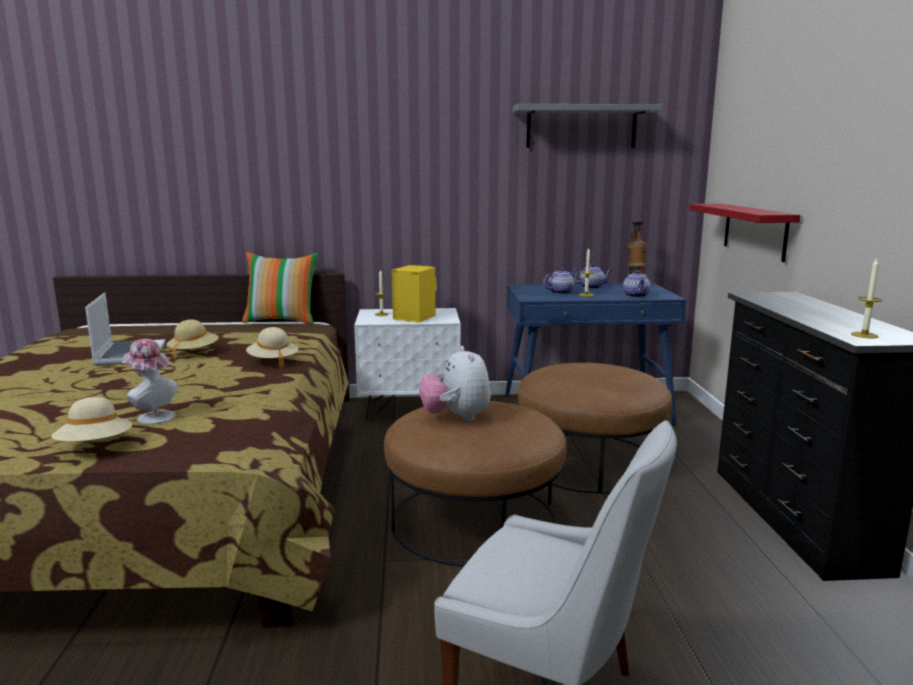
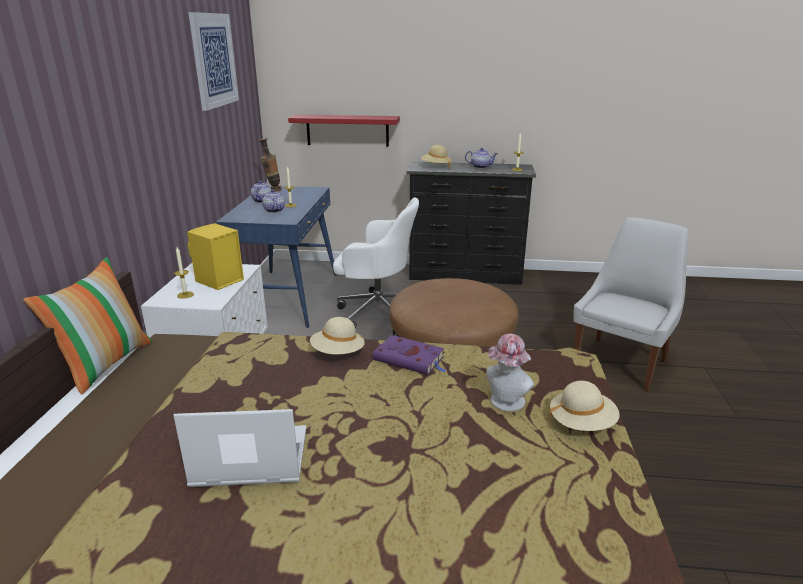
camera: 80 degrees left, 10 degrees up
(194, 352) = (274, 405): beige hat -> beige hat (436, 166)
(252, 382) = (410, 359): none -> purple book
(456, 418) = (446, 302): plush toy -> none
(581, 127) = (214, 60): grey shelf -> picture
(589, 460) = (377, 311): brown ottoman -> white office chair
(636, 296) = (307, 195): teapot -> teapot (481, 167)

